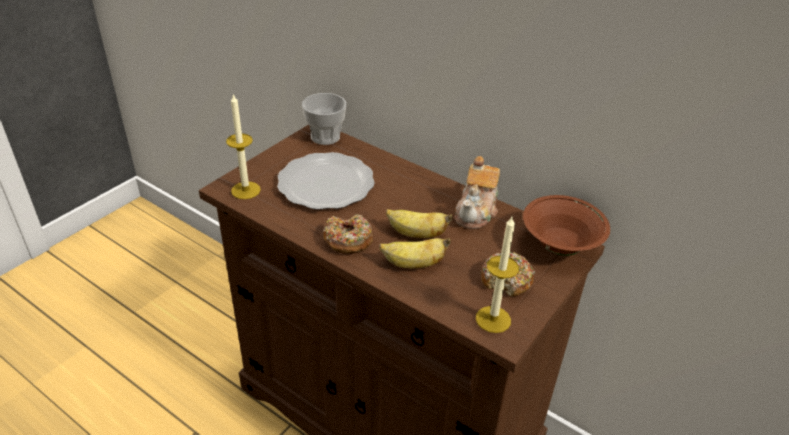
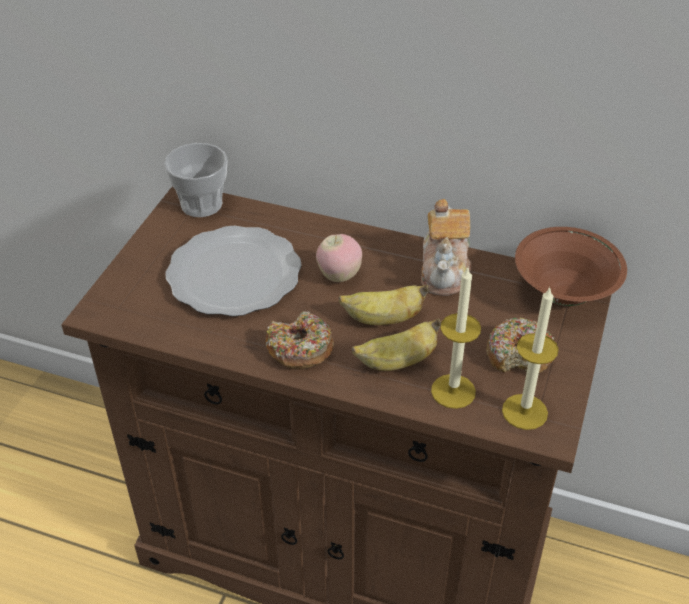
camera: 15 degrees left, 5 degrees up
(245, 190) = (128, 309): candle -> candle (453, 391)
(398, 200) = (339, 276): none -> apple

